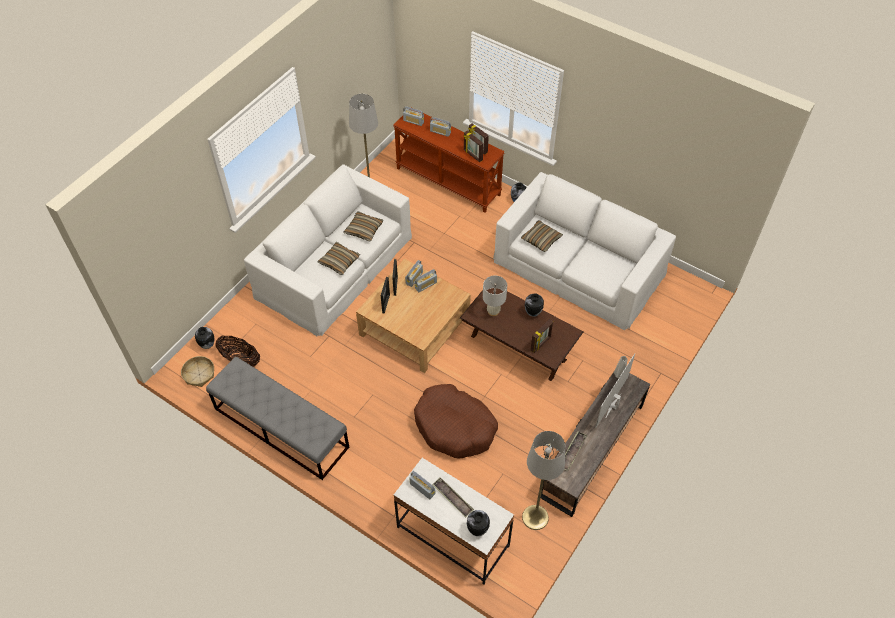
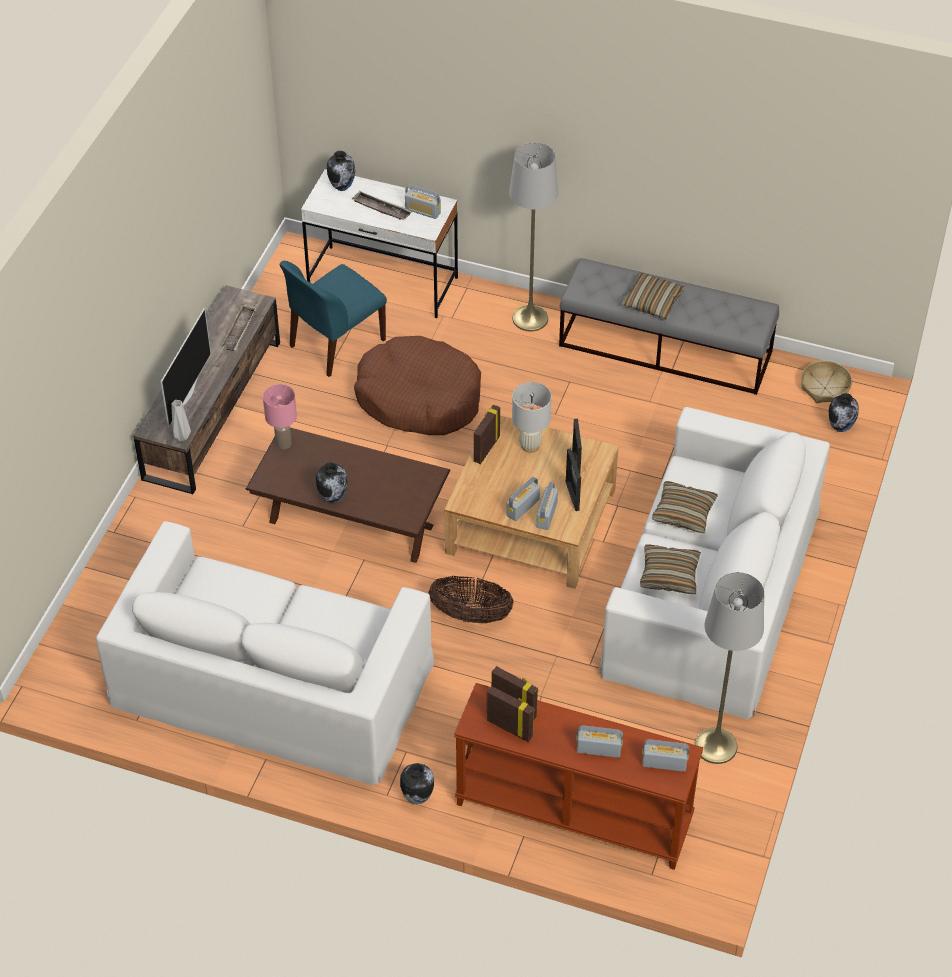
camera: 165 degrees right, 5 degrees down
(240, 359) = (777, 419): basket -> basket (471, 615)
(493, 311) = (398, 487): white table lamp -> white table lamp (530, 445)
(500, 486) = (335, 344): none -> blue chair
(535, 517) = (280, 321): grey floor lamp -> grey floor lamp (530, 318)
(541, 239) = (345, 625): pillow -> pillow (652, 302)
(541, 344) = (310, 455): picture frame -> picture frame (486, 449)
(556, 356) = (283, 443): none -> pink table lamp

